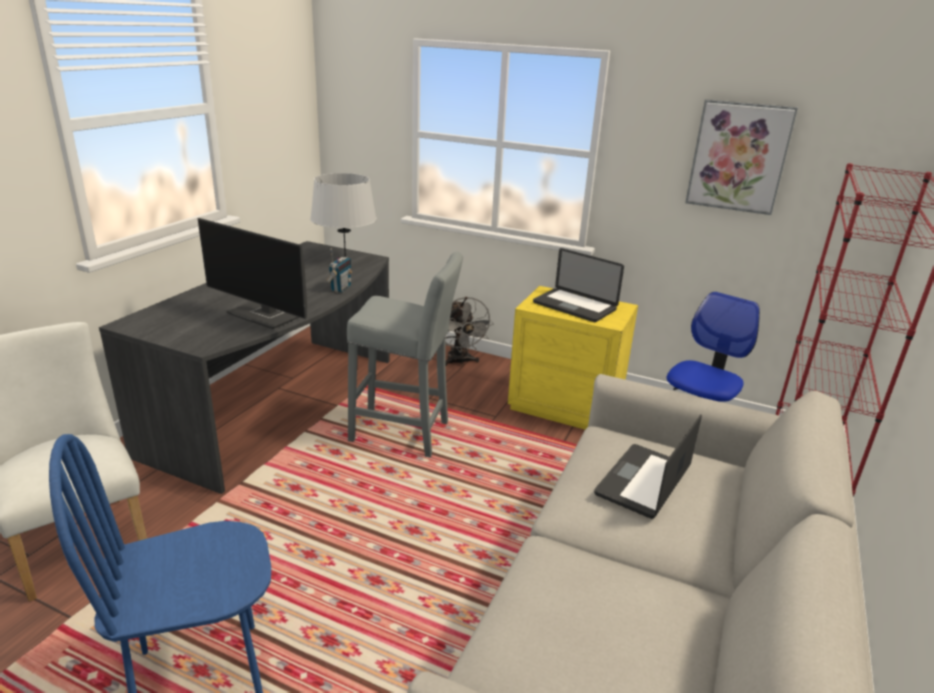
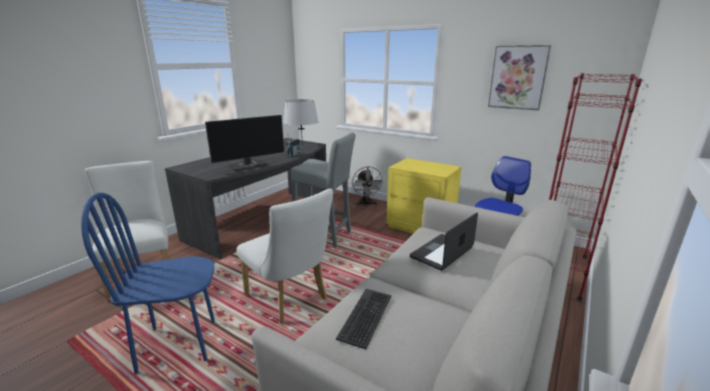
camera: 10 degrees right, 5 degrees down
(266, 316) = (249, 165): monitor -> monitor turned 75 degrees counterclockwise
(377, 569) = (290, 299): none -> white chair
(560, 621) = (366, 317): none -> keyboard
(574, 306) = (423, 166): laptop -> none

